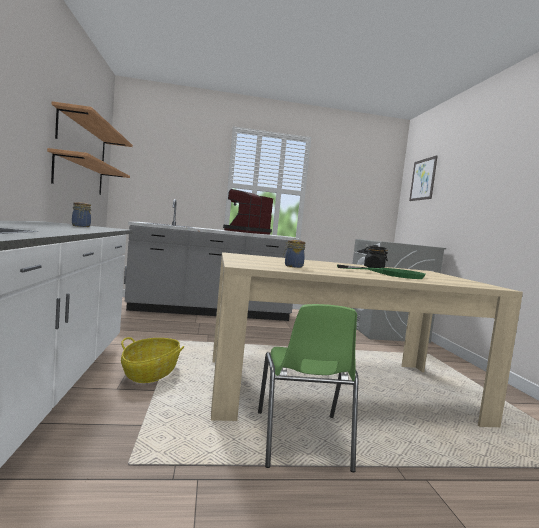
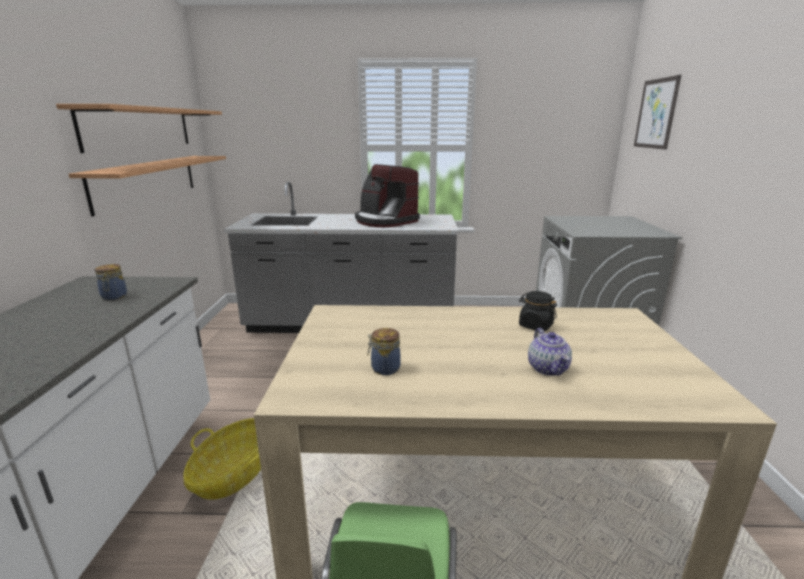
camera: 10 degrees right, 15 degrees up
(246, 232) = (385, 221): coffee machine -> coffee machine turned 90 degrees counterclockwise
(392, 274) = (548, 369): green frying pan -> teapot

